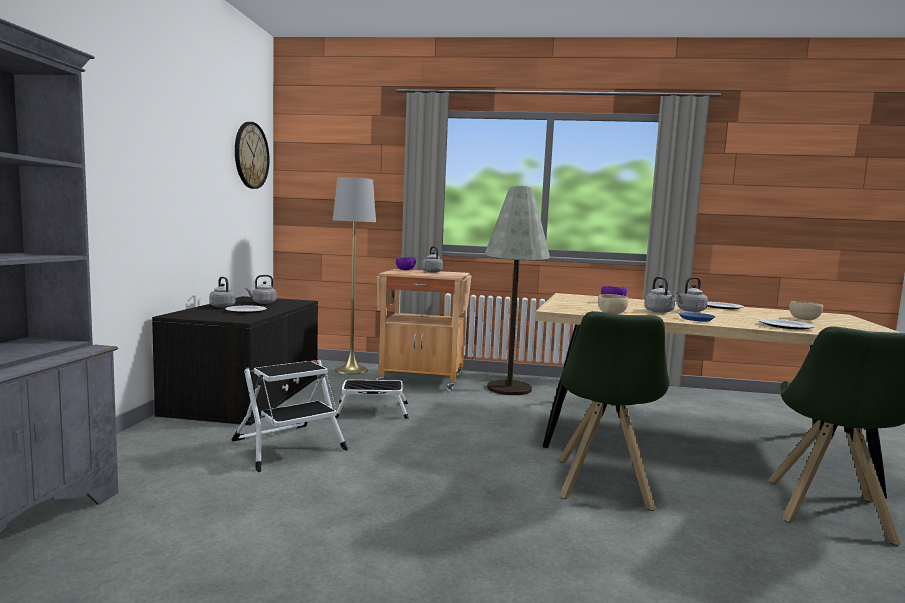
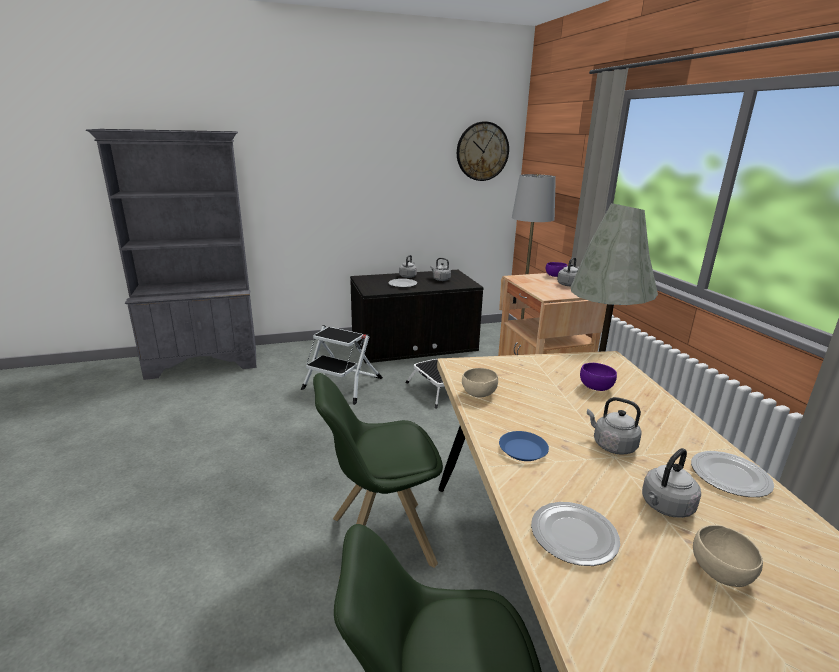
camera: 65 degrees right, 15 degrees up
(660, 312) = (553, 422): grey kettle -> grey kettle (665, 507)

